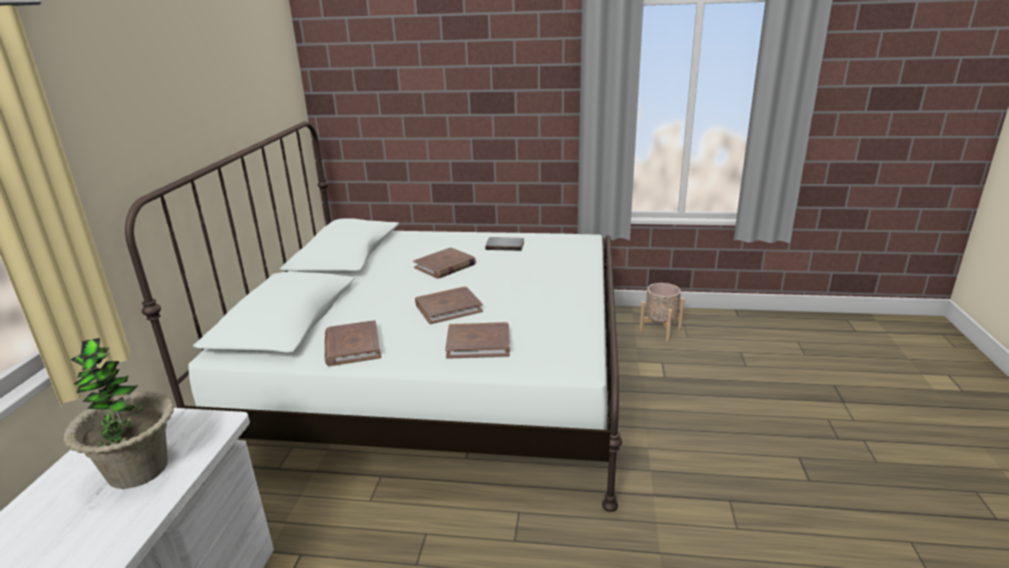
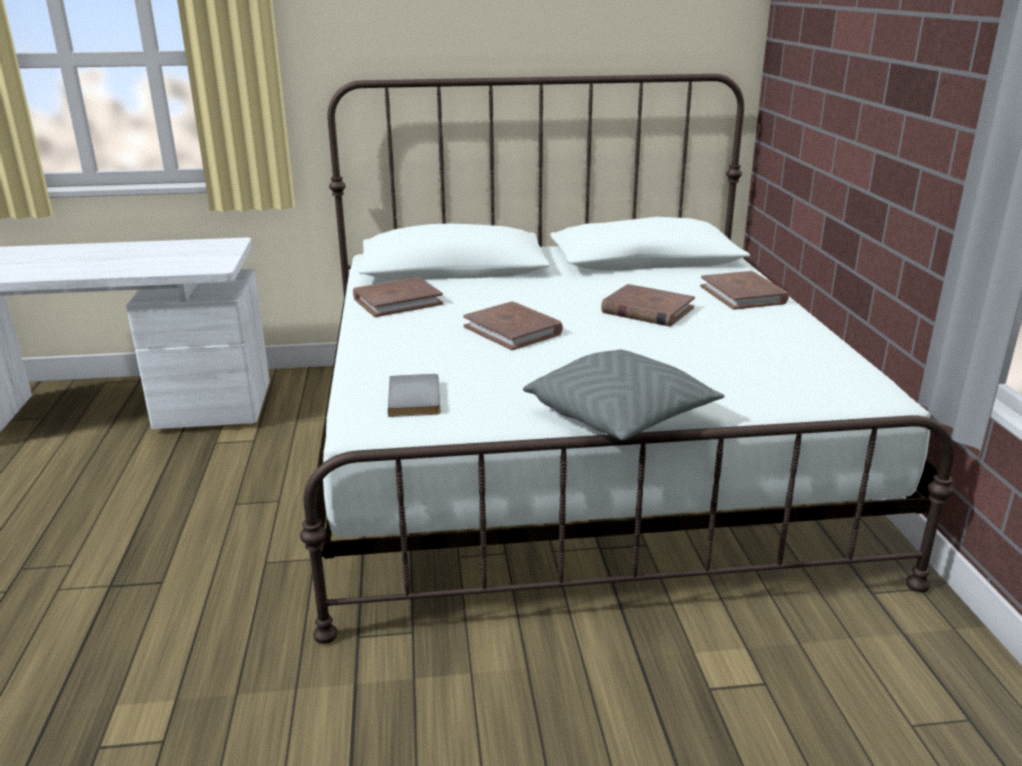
camera: 75 degrees right, 0 degrees up
(138, 469) = (159, 259): potted plant -> none
(478, 343) = (420, 358): brown book -> brown book (743, 294)
(505, 245) = (766, 336): grey book -> grey book (417, 398)
(589, 292) = (621, 417): none -> grey pillow
(660, 330) = (906, 676): beige planter -> none

